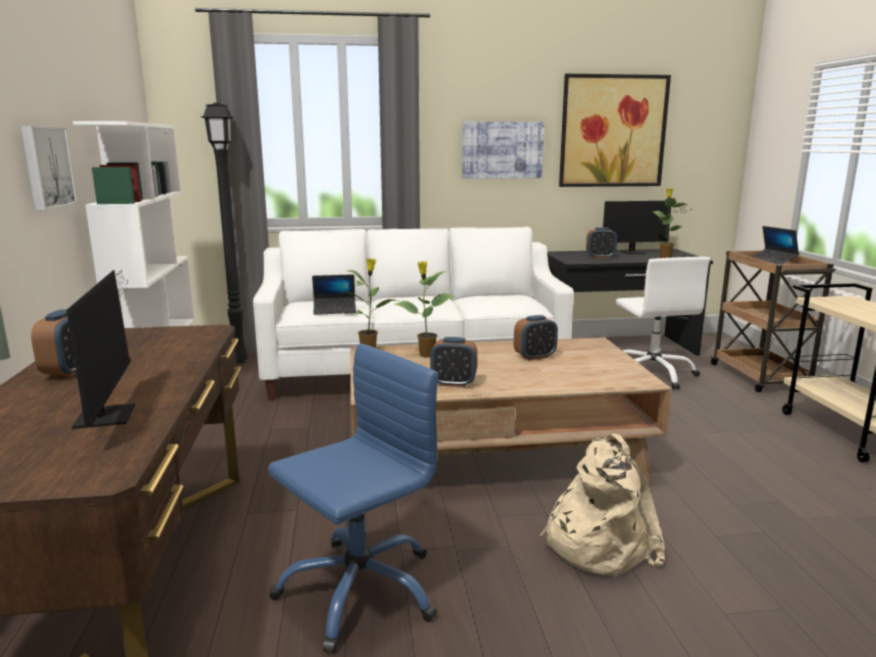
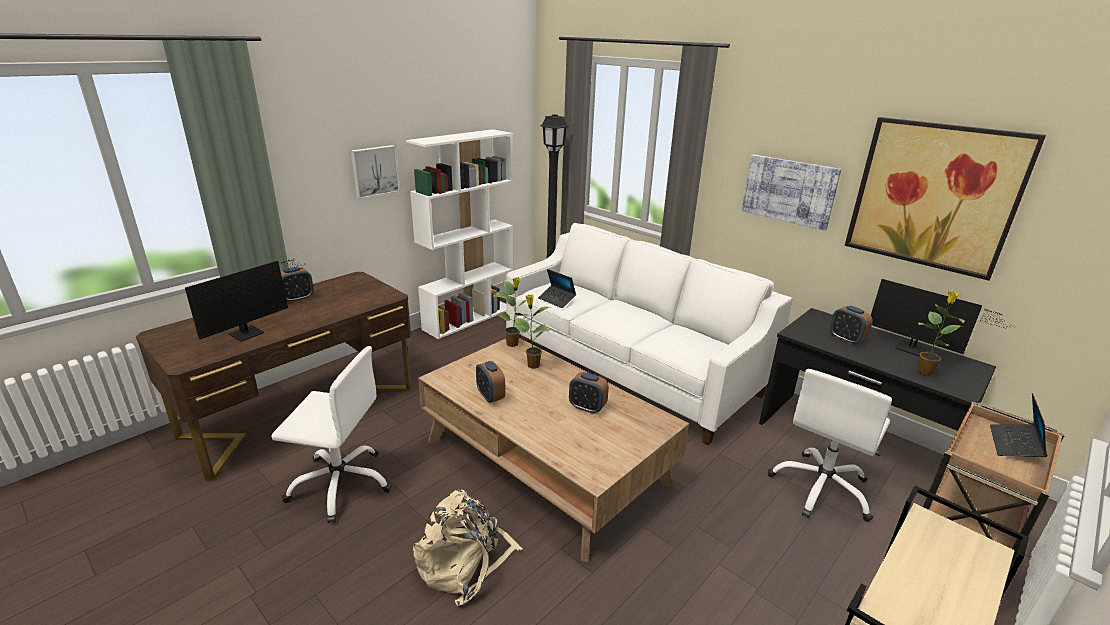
camera: 50 degrees right, 10 degrees up
(359, 589) = (341, 484): blue office chair -> white office chair

